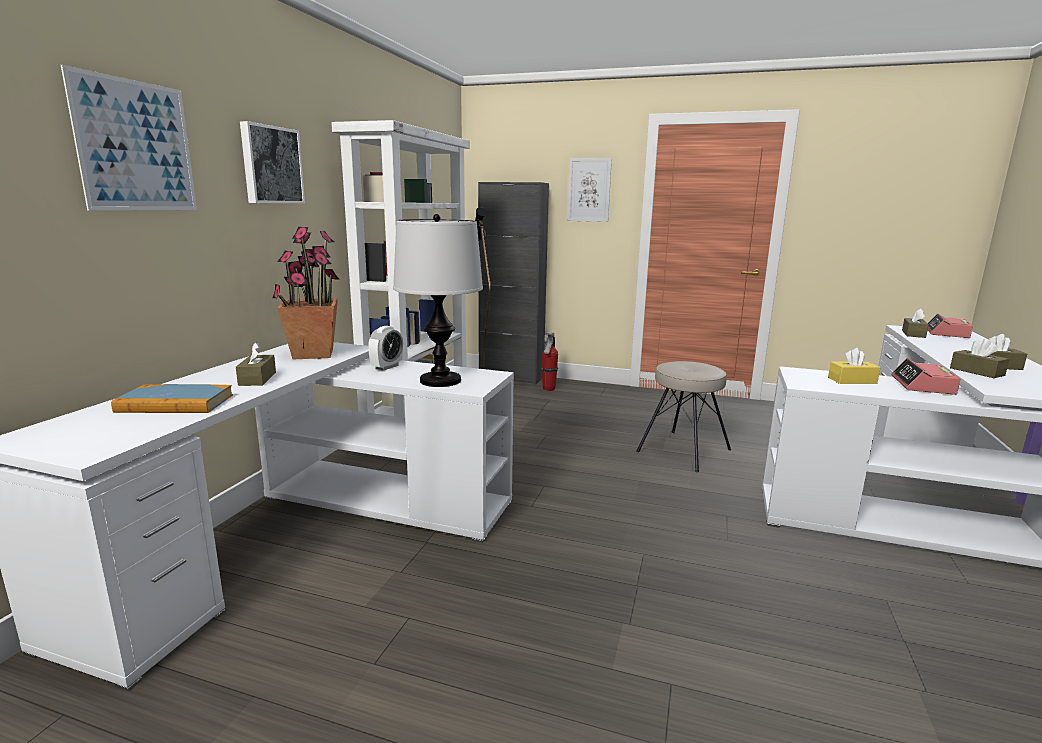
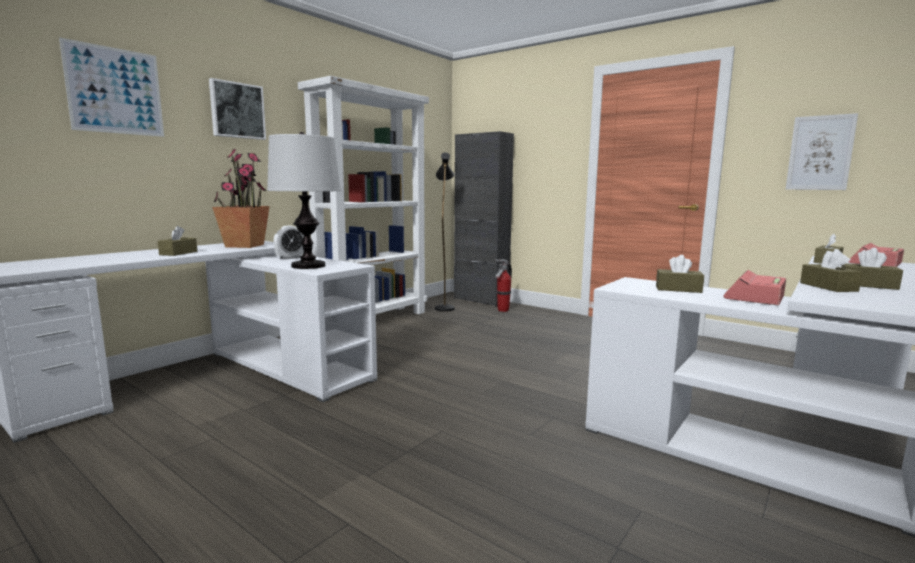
camera: 20 degrees right, 5 degrees down
(175, 403) = (103, 259): book -> none
(589, 190) = (545, 137): picture -> picture (820, 153)
(683, 450) = (572, 364): beige stool -> none
(852, 380) = (678, 289): yellow tissue box -> brown tissue box

